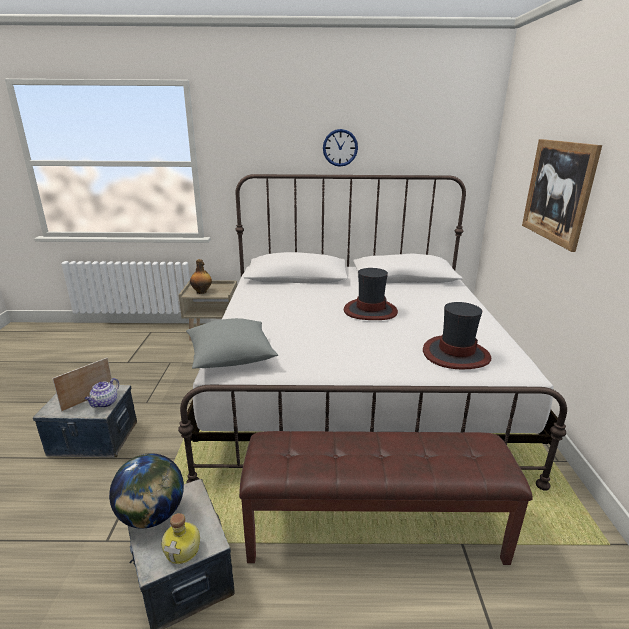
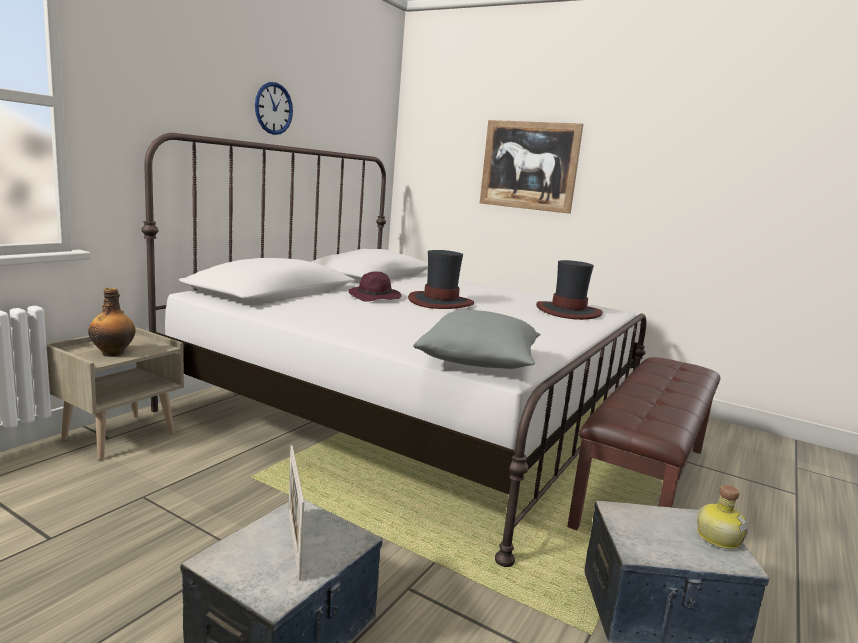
camera: 60 degrees left, 10 degrees down
(105, 403) = (331, 529): teapot -> none
(152, 516) = (653, 545): globe -> none
(338, 295) = (375, 297): none -> purple hat

